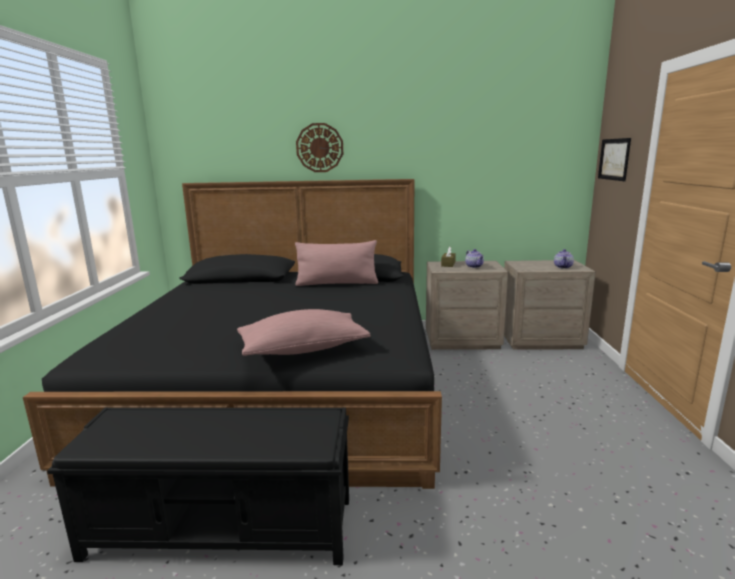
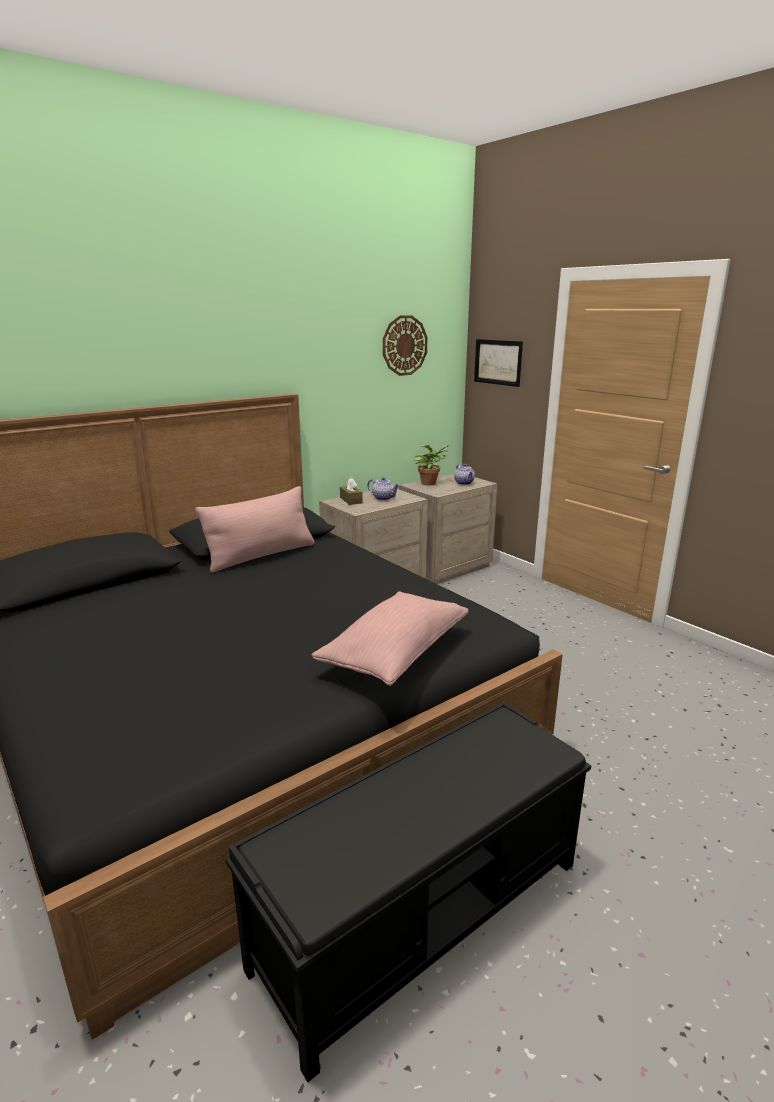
camera: 40 degrees left, 5 degrees up
(319, 147) = (161, 354): wall clock -> wall clock (404, 345)
(532, 263) = (430, 483): none -> potted plant

